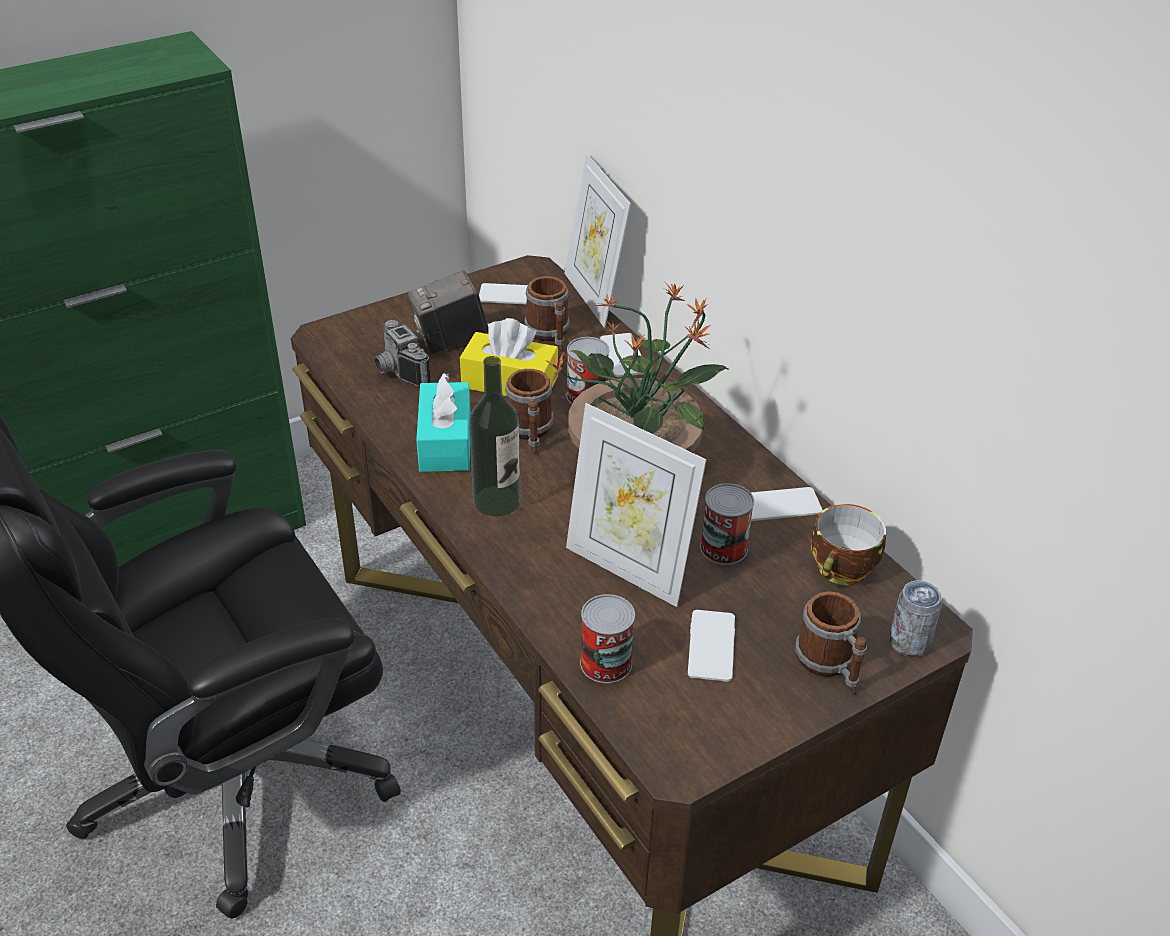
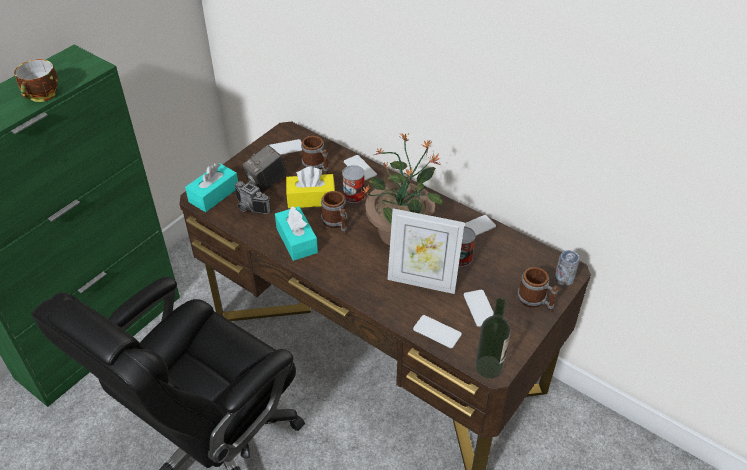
camera: 20 degrees left, 5 degrees up
(353, 337) = (214, 194): none -> turquoise tissue box
(497, 501) = (340, 265): bottle -> bottle (489, 366)
(594, 297) = (327, 139): picture frame -> none
(606, 663) = (437, 332): can -> phone
(842, 571) = (518, 253): cup -> cup (42, 96)

